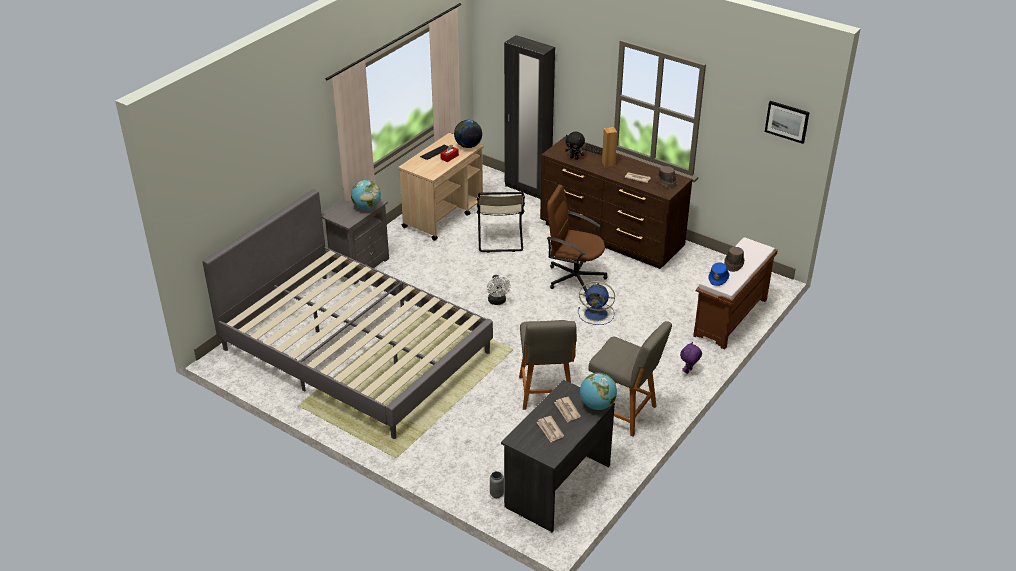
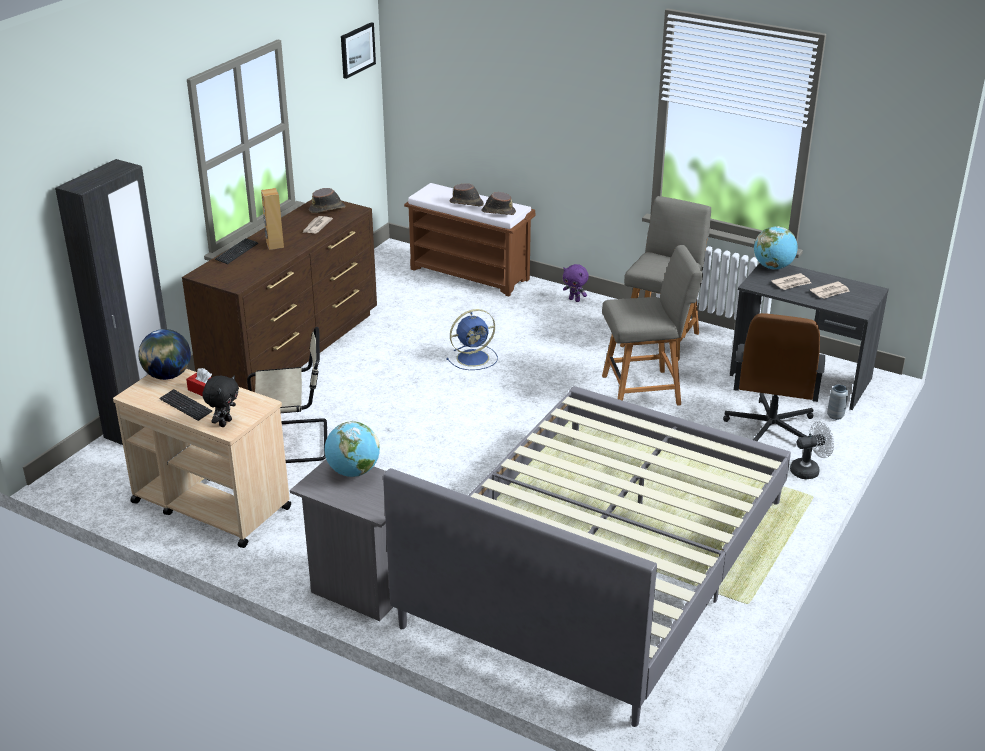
camera: 95 degrees left, 5 degrees down
(497, 302) = (455, 436): white fan -> white fan (809, 470)
(574, 158) = (254, 268): black plush toy -> black plush toy (224, 422)
(574, 277) = (392, 375): brown office chair -> brown office chair (770, 428)
(597, 314) = (474, 357): blue fan -> blue fan turned 60 degrees clockwise
(718, 278) = (498, 211): blue hat -> brown hat

